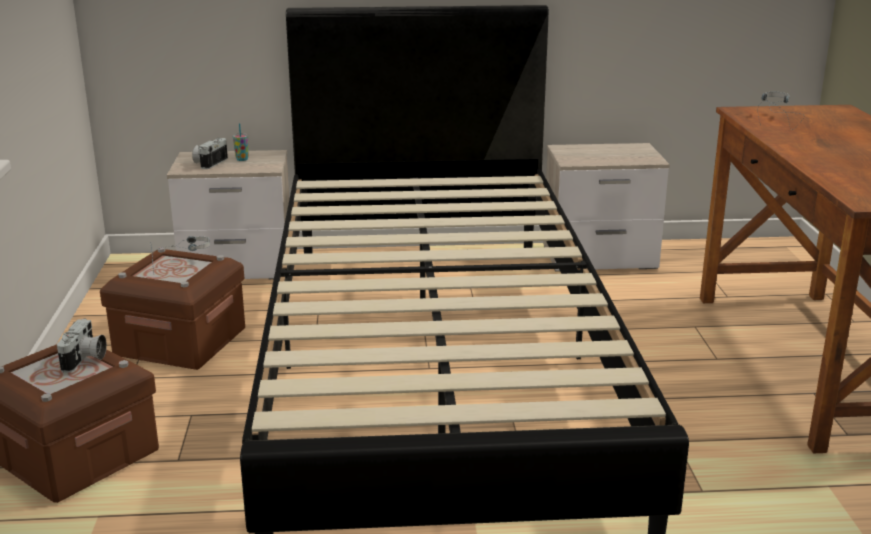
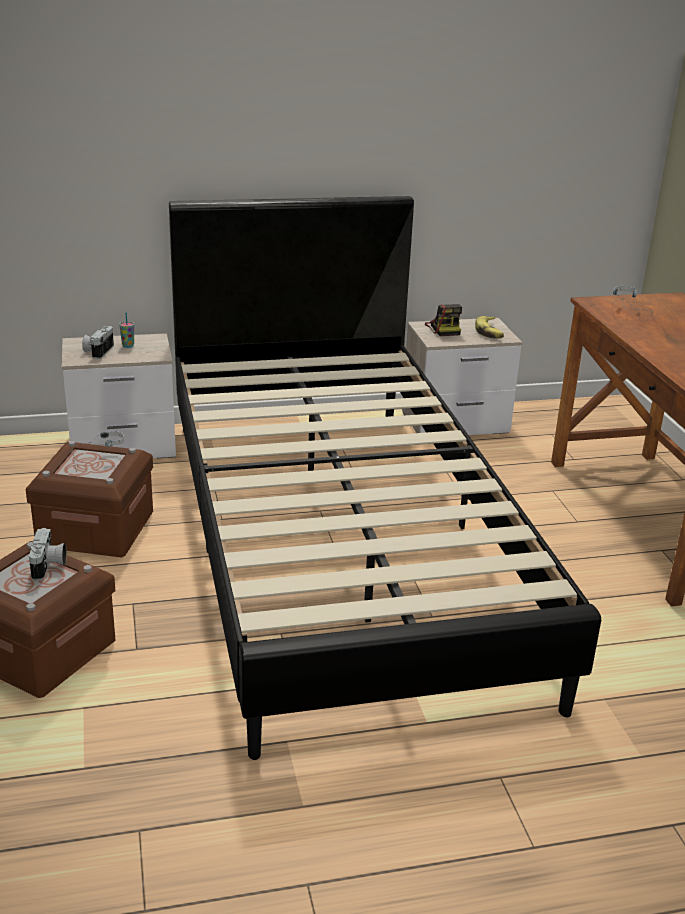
camera: 10 degrees left, 5 degrees up
(585, 151) = (444, 329): none -> camera
(635, 155) = (490, 332): none -> banana

